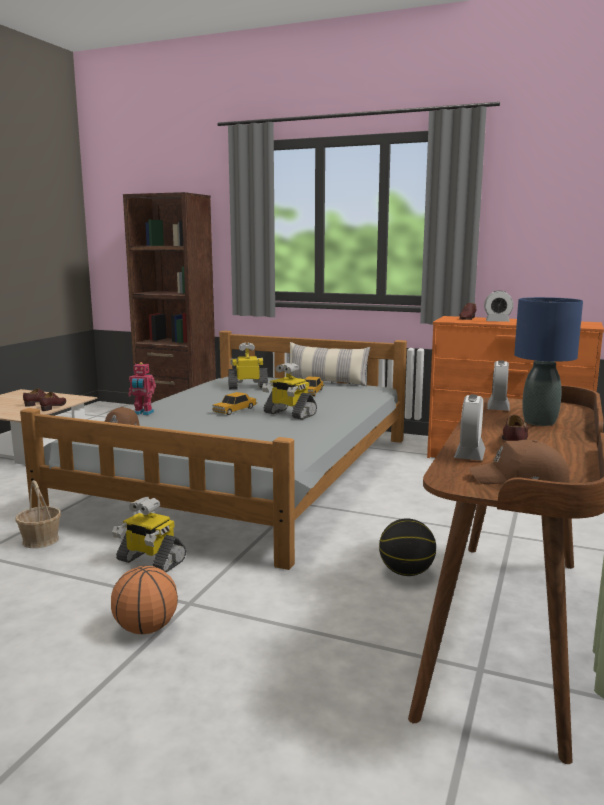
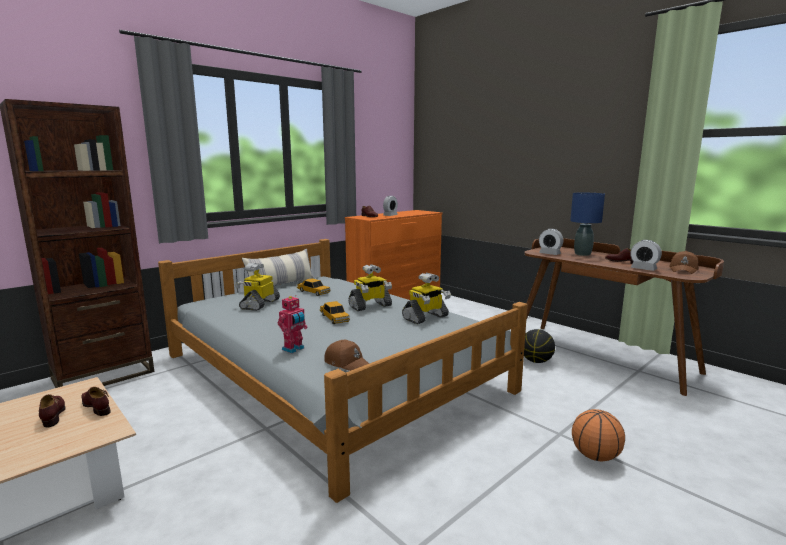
camera: 65 degrees left, 0 degrees up
(40, 540) = (402, 499): basket -> none
(150, 561) = (483, 440): toy robot -> toy robot (425, 317)

